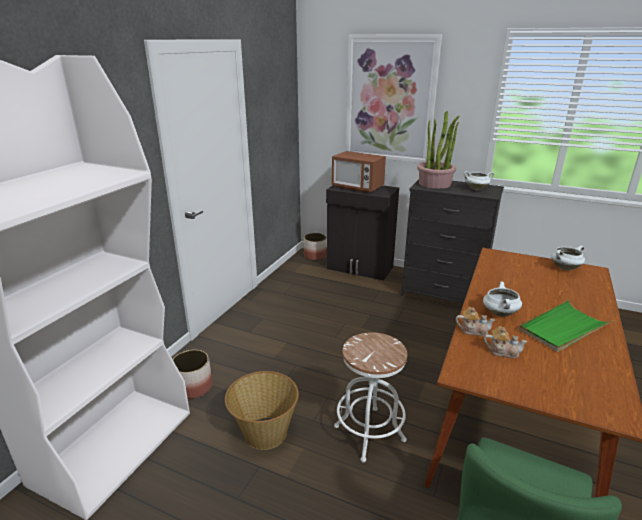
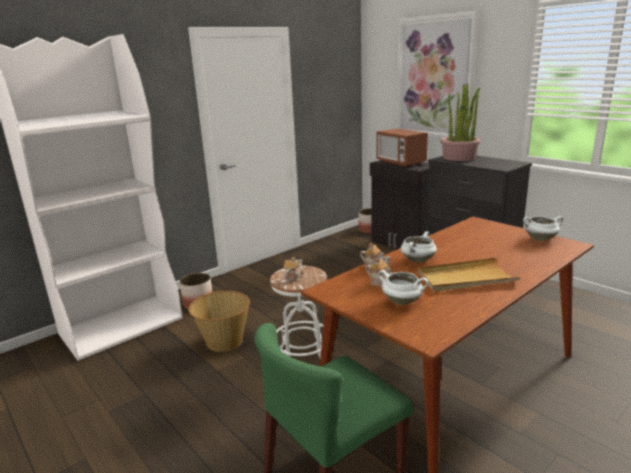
camera: 25 degrees right, 5 degrees down
(371, 352) = (293, 277): none -> teapot
(476, 189) = (496, 163): white cooking pot -> white cooking pot (402, 301)
(563, 328) = (465, 278): green tray -> beige tray

